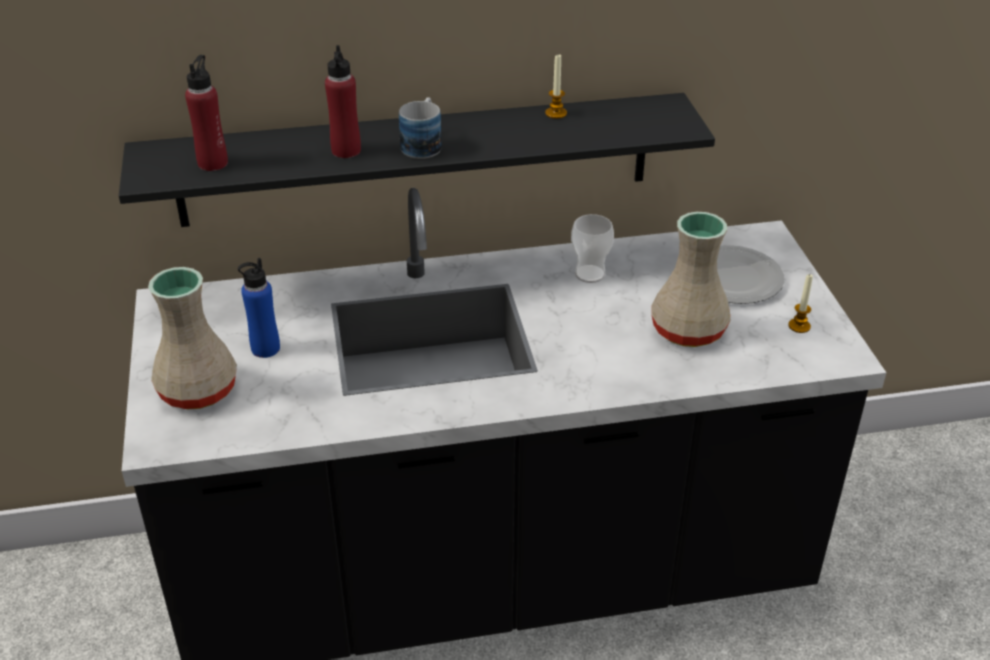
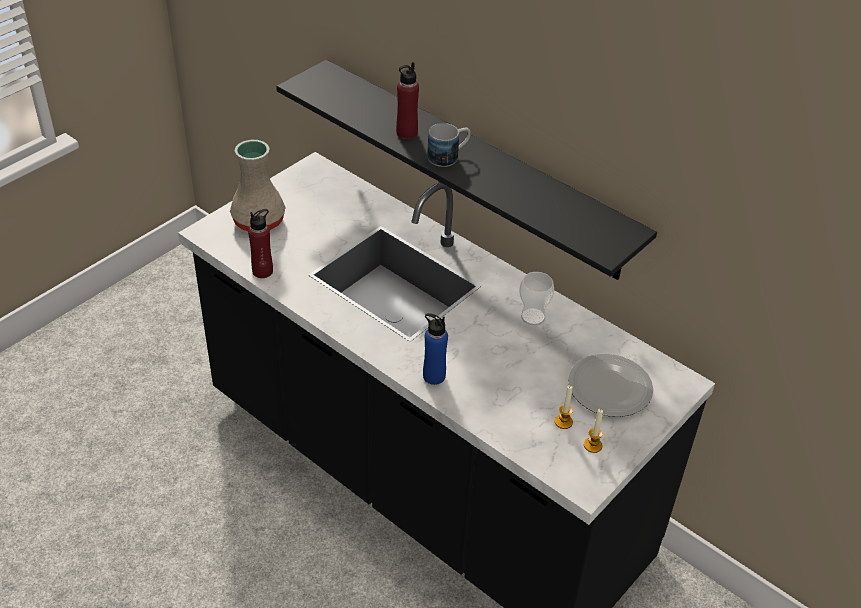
camera: 50 degrees right, 5 degrees up
(213, 163) = (339, 97): red bottle -> red bottle (262, 271)
(265, 348) = (316, 224): blue bottle -> blue bottle (434, 376)
(556, 113) = (552, 189): candle -> candle (563, 422)
(690, 331) = (525, 392): beige vase -> none

